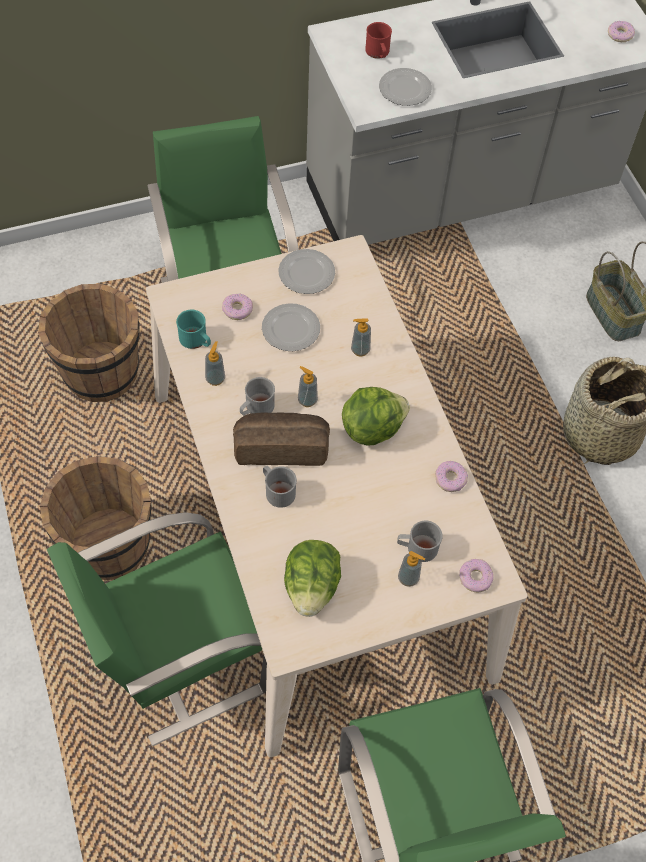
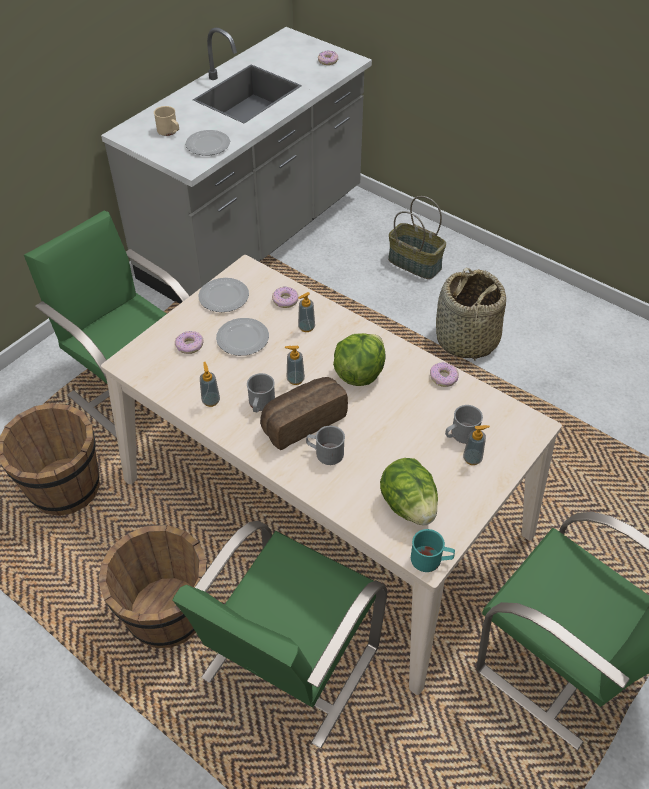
camera: 30 degrees left, 10 degrees down
(196, 340) = (173, 382): turquoise mug -> turquoise mug (431, 560)
(378, 53) = (169, 131): red mug -> beige mug
(475, 578) = (517, 432): donut -> donut (285, 300)

